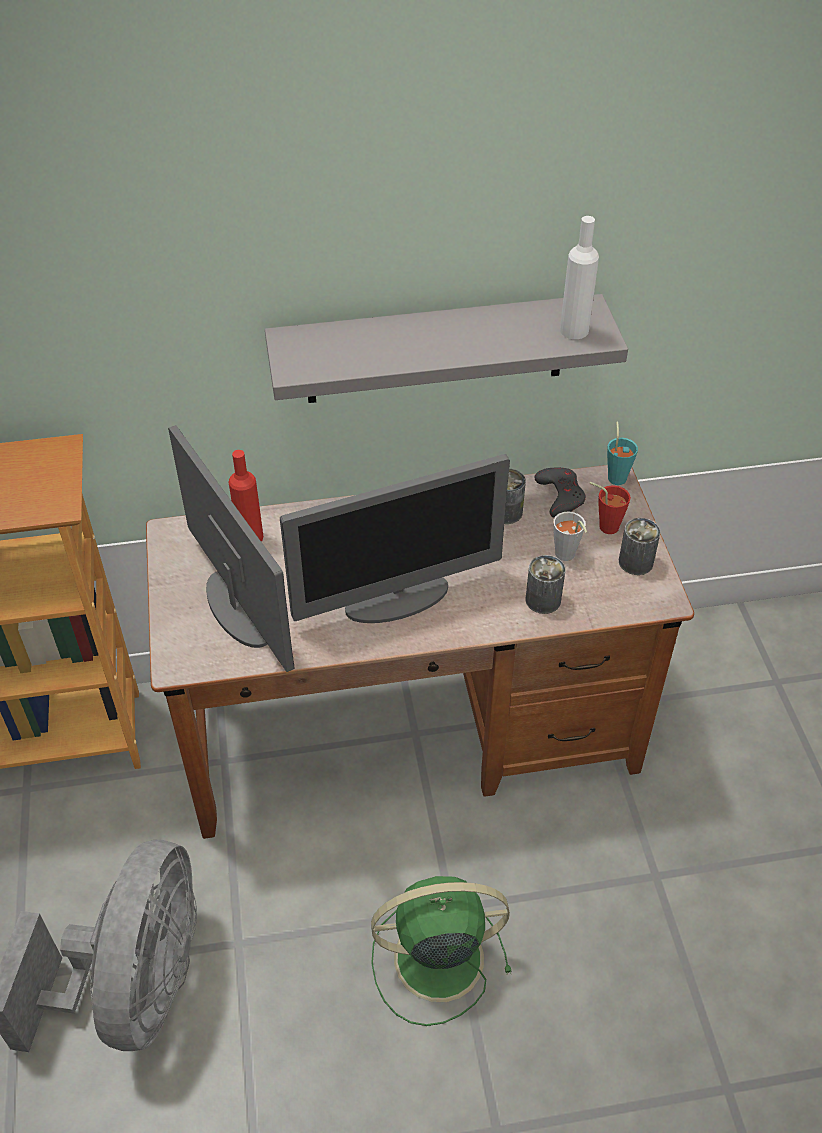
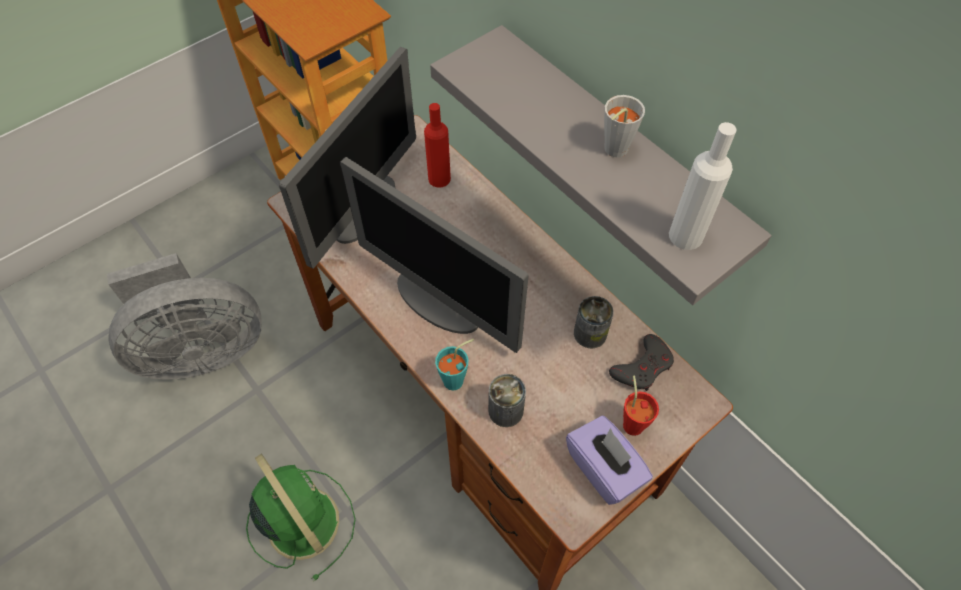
camera: 60 degrees right, 10 degrees up
(566, 557) = (570, 406): grey cup -> grey cup (612, 151)
(617, 475) = (707, 403): turquoise cup -> turquoise cup (457, 379)
(635, 562) = (604, 468): can -> purple tissue box

